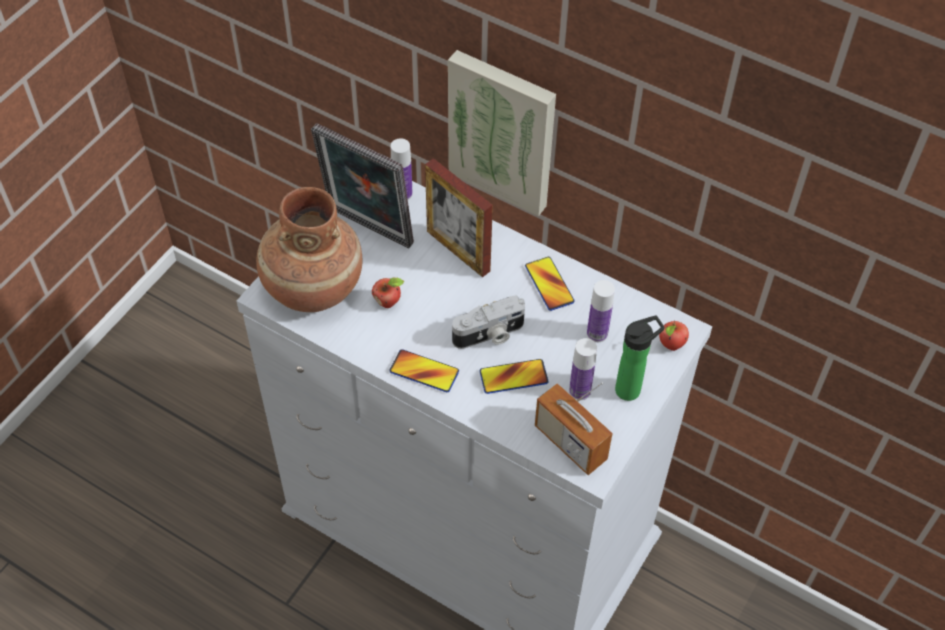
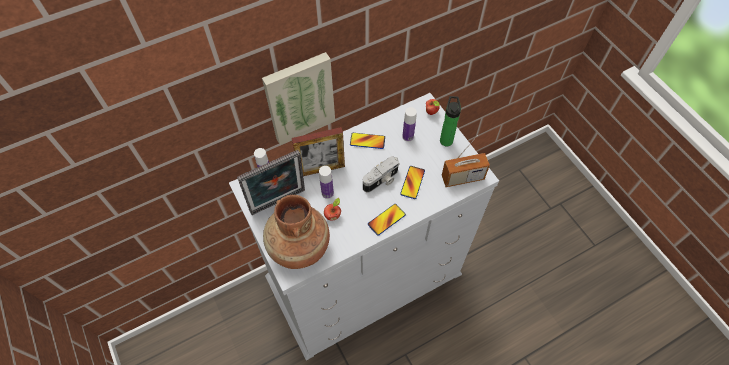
camera: 60 degrees left, 5 degrees up
(489, 335) = (381, 180): camera -> camera turned 45 degrees clockwise
(580, 391) = (436, 159): bottle -> bottle (327, 193)

